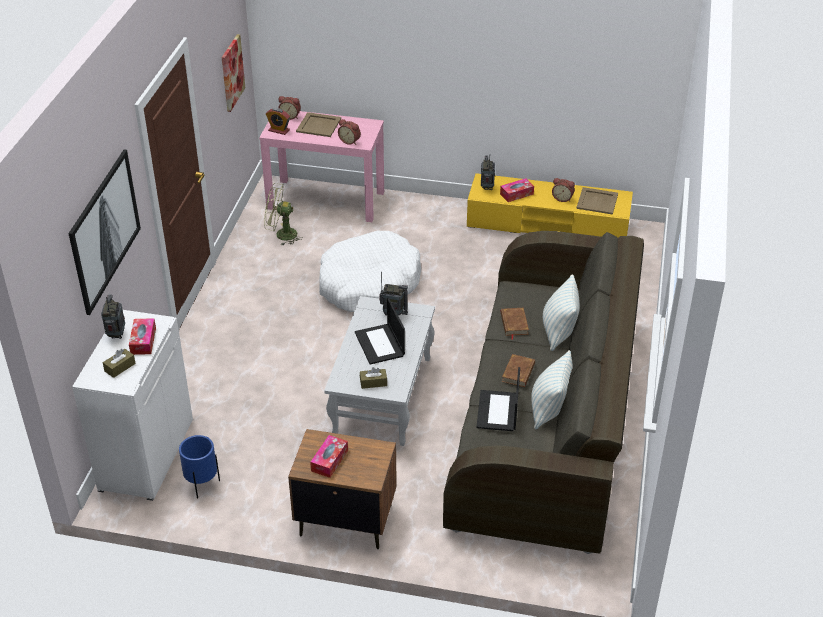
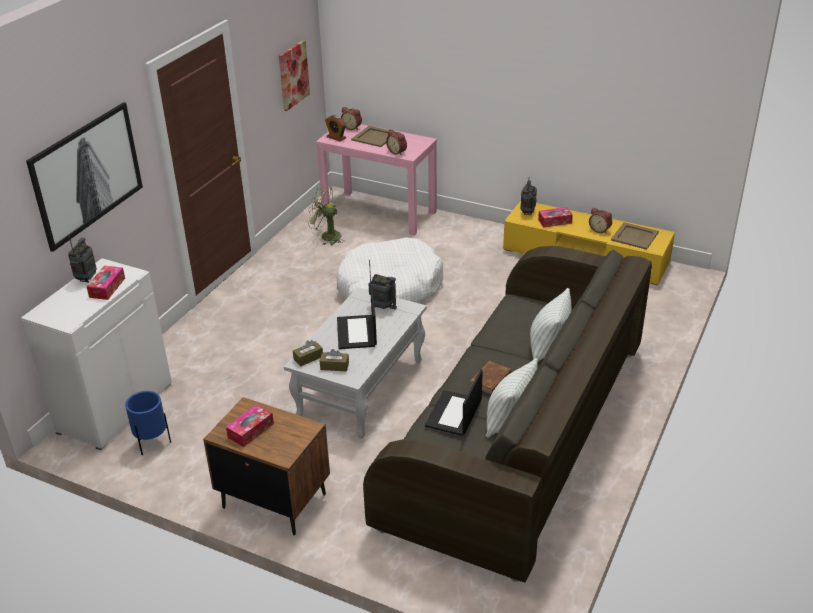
camera: 15 degrees right, 5 degrees down
(120, 367) = (73, 307): brown tissue box -> brown tissue box (308, 358)
(514, 324) = (503, 334): brown book -> none

